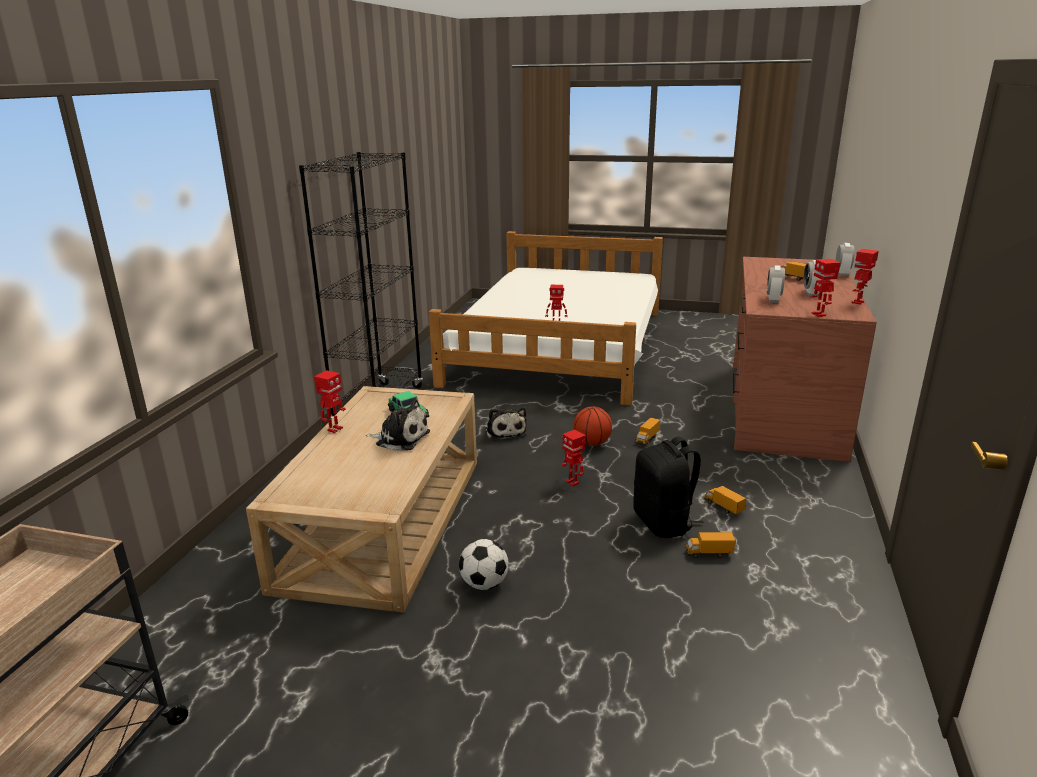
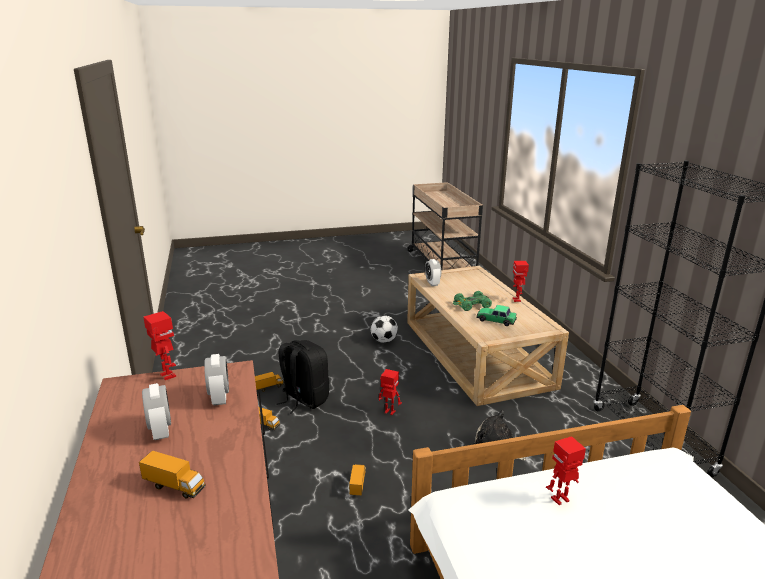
camera: 150 degrees right, 0 degrees up
(400, 438) = (471, 305): plush toy -> green toy car
(592, 443) = (406, 460): basketball -> none
(842, 274) = (65, 544): alarm clock -> alarm clock (432, 283)
(858, 302) = (100, 419): toy robot -> none

